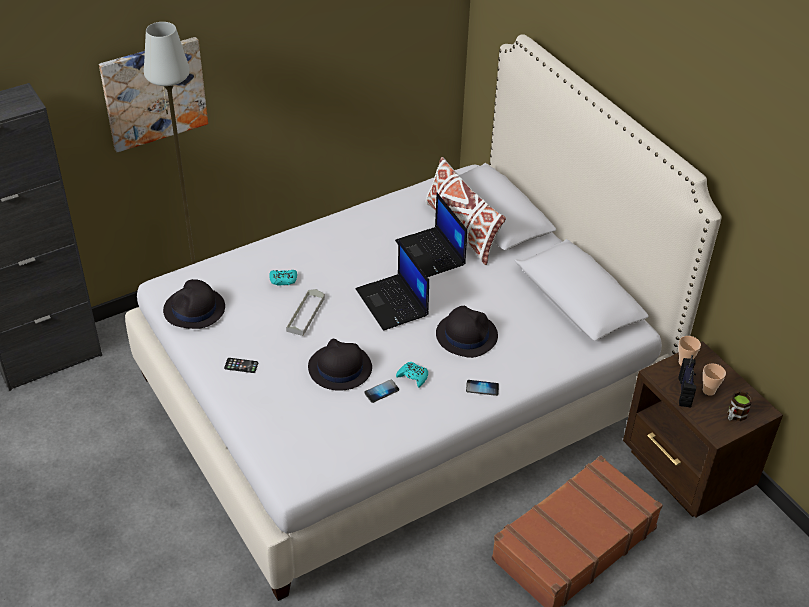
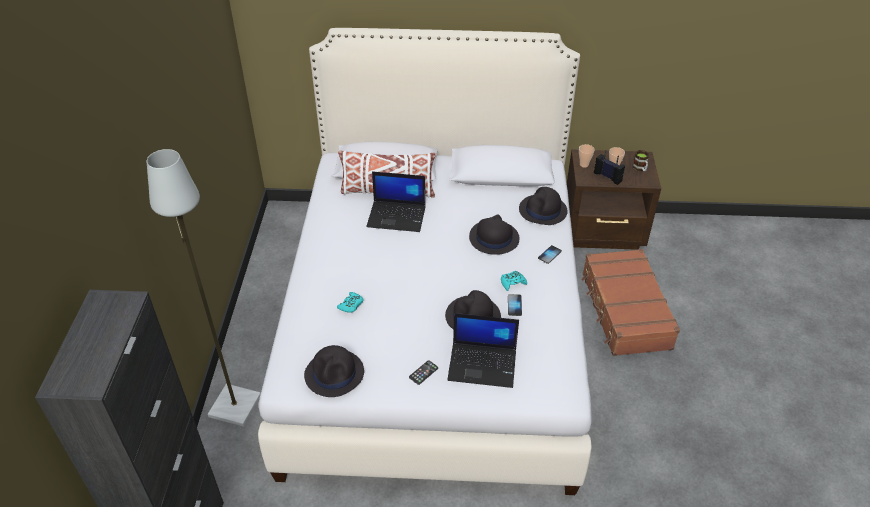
camera: 55 degrees left, 0 degrees up
(154, 93) = (146, 237): picture -> none
(305, 314) = (401, 309): grey tray -> none
(393, 303) = (431, 258): laptop -> laptop (483, 364)
(548, 354) = (543, 211): none -> black hat

